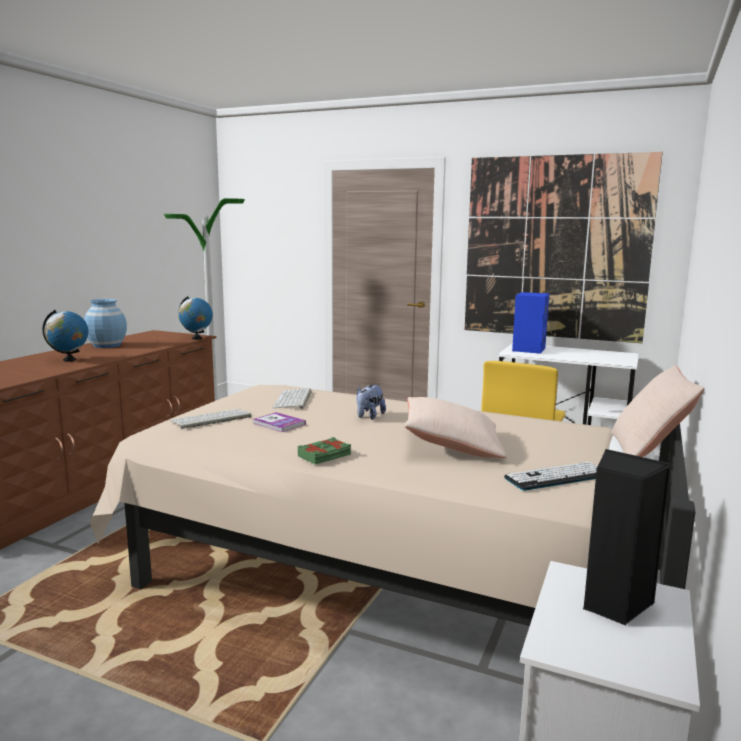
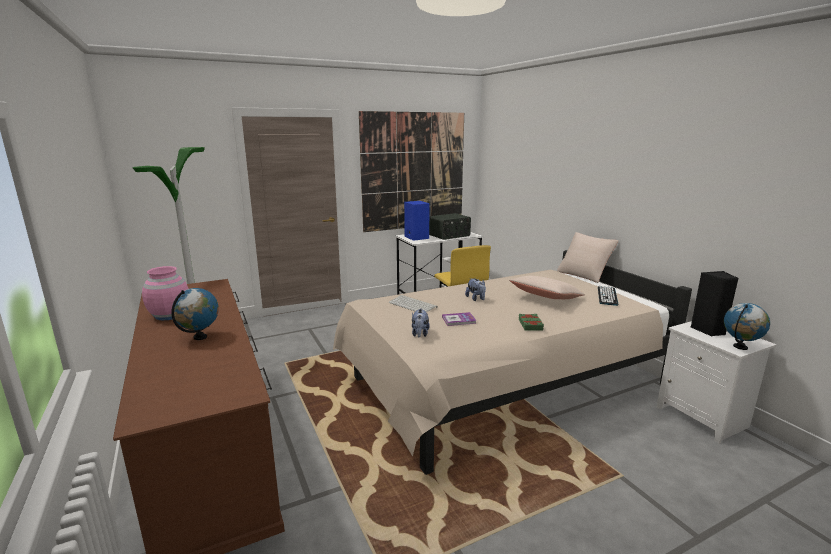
camera: 50 degrees left, 5 degrees up
(107, 345) = (170, 315): blue vase -> pink vase
(196, 338) = (223, 285): globe -> globe (740, 347)
(210, 419) = (420, 334): keyboard -> plush toy
(583, 356) = (450, 235): none -> radio

